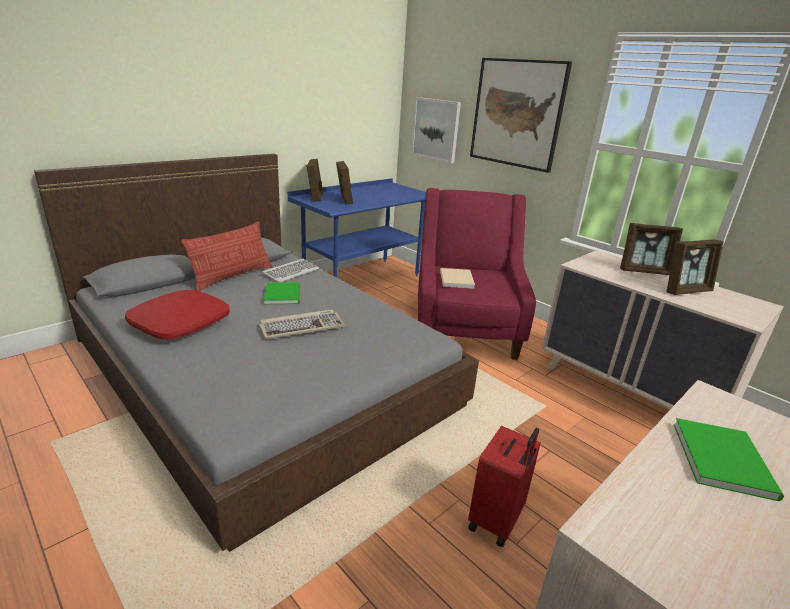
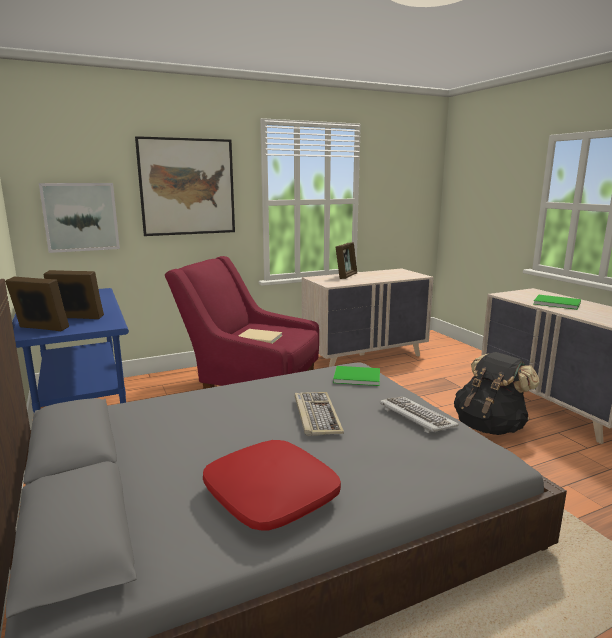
camera: 70 degrees left, 10 degrees down
(232, 276) = (131, 454): pillow -> none
(284, 294) = (222, 421): green book -> green book (355, 377)
(291, 272) = (156, 412): keyboard -> keyboard (416, 416)
(497, 521) = (490, 427): red suitcase -> black backpack
(686, 290) = (379, 275): picture frame -> none

